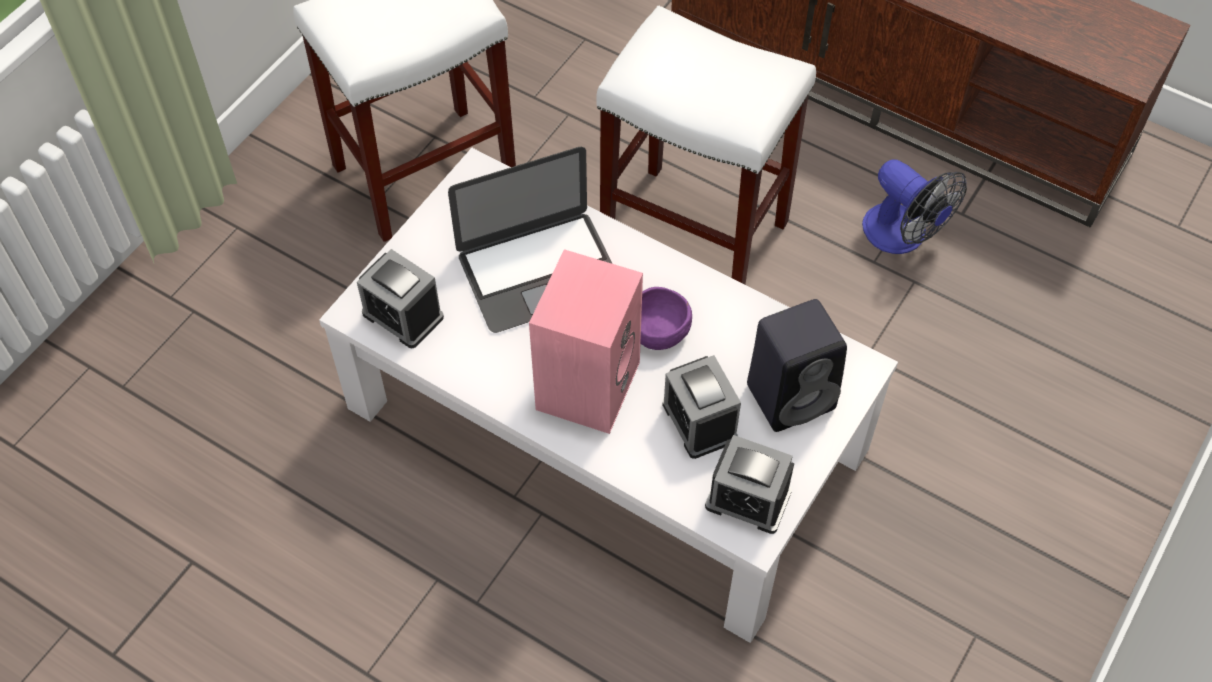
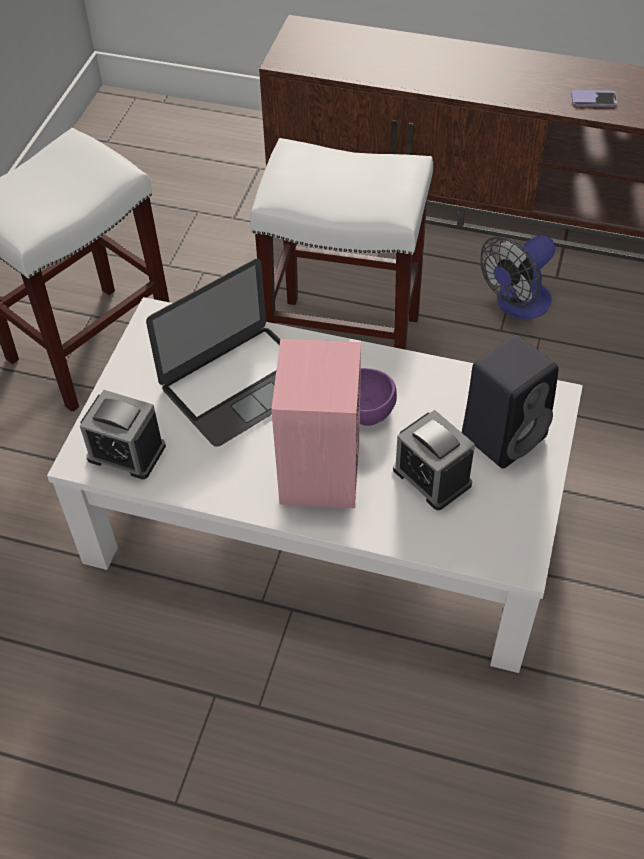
camera: 15 degrees left, 5 degrees down
(748, 499) = (501, 533): alarm clock -> none
(903, 236) = (516, 305): fan -> fan turned 105 degrees clockwise
(1041, 27) = (593, 100): none -> phone

